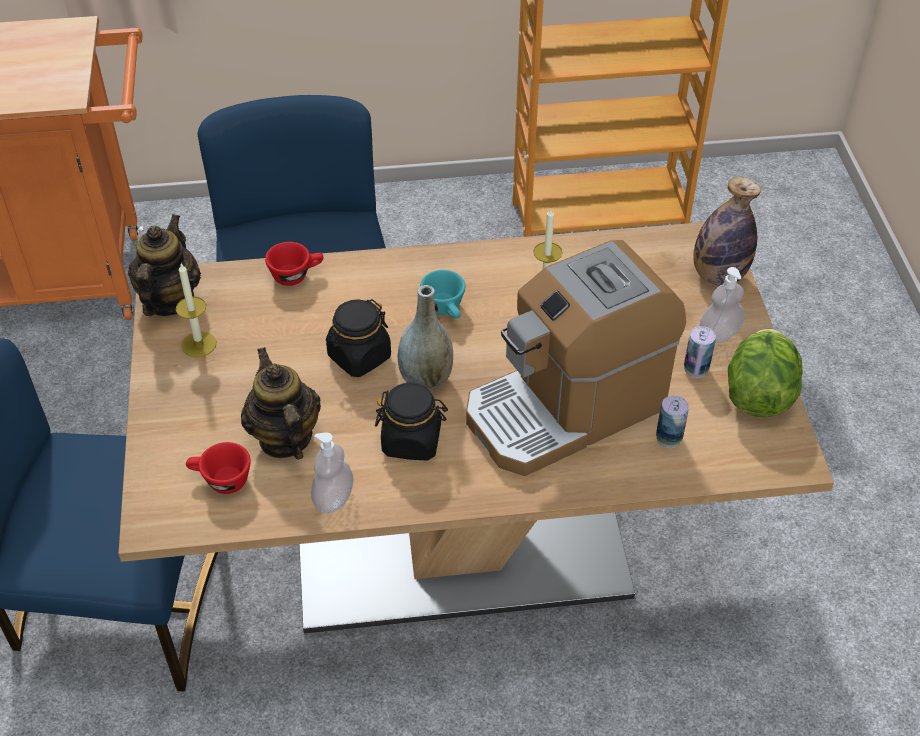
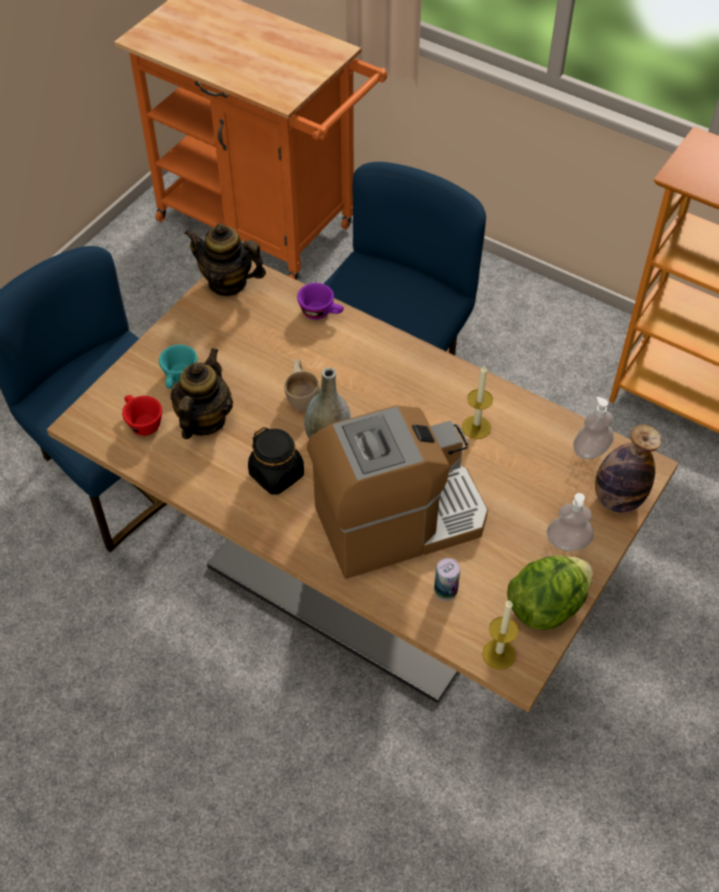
camera: 40 degrees right, 5 degrees up
(169, 300) = (228, 282): teapot -> teapot turned 120 degrees counterclockwise
(199, 344) = (216, 324): candle -> candle (498, 654)
(296, 275) = (321, 313): red cup -> purple cup
(333, 498) = (192, 479): soap dispenser -> soap dispenser (591, 450)
(359, 357) = (302, 395): black jar -> beige cup
(446, 309) = (392, 399): turquoise cup -> turquoise cup (179, 378)
(566, 408) = (398, 521): coffee machine -> coffee machine turned 150 degrees clockwise
(696, 369) = (521, 556): can -> none

